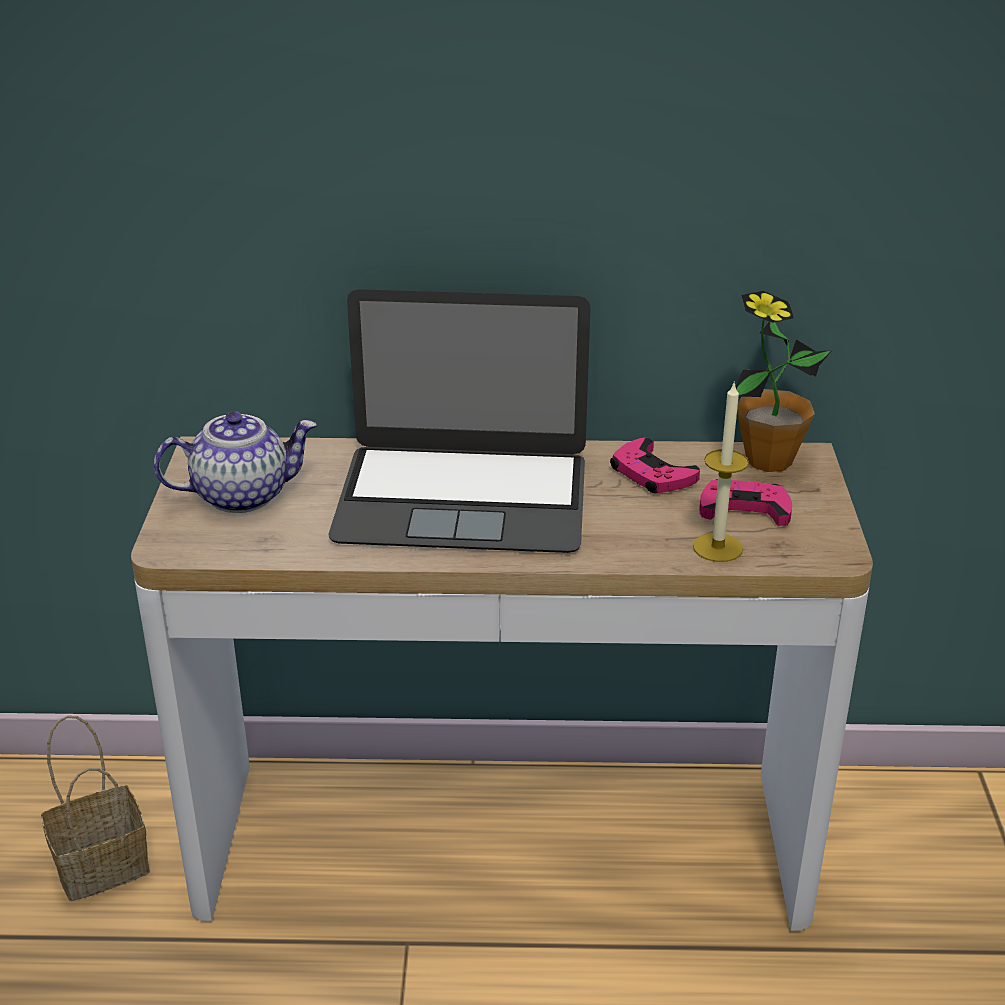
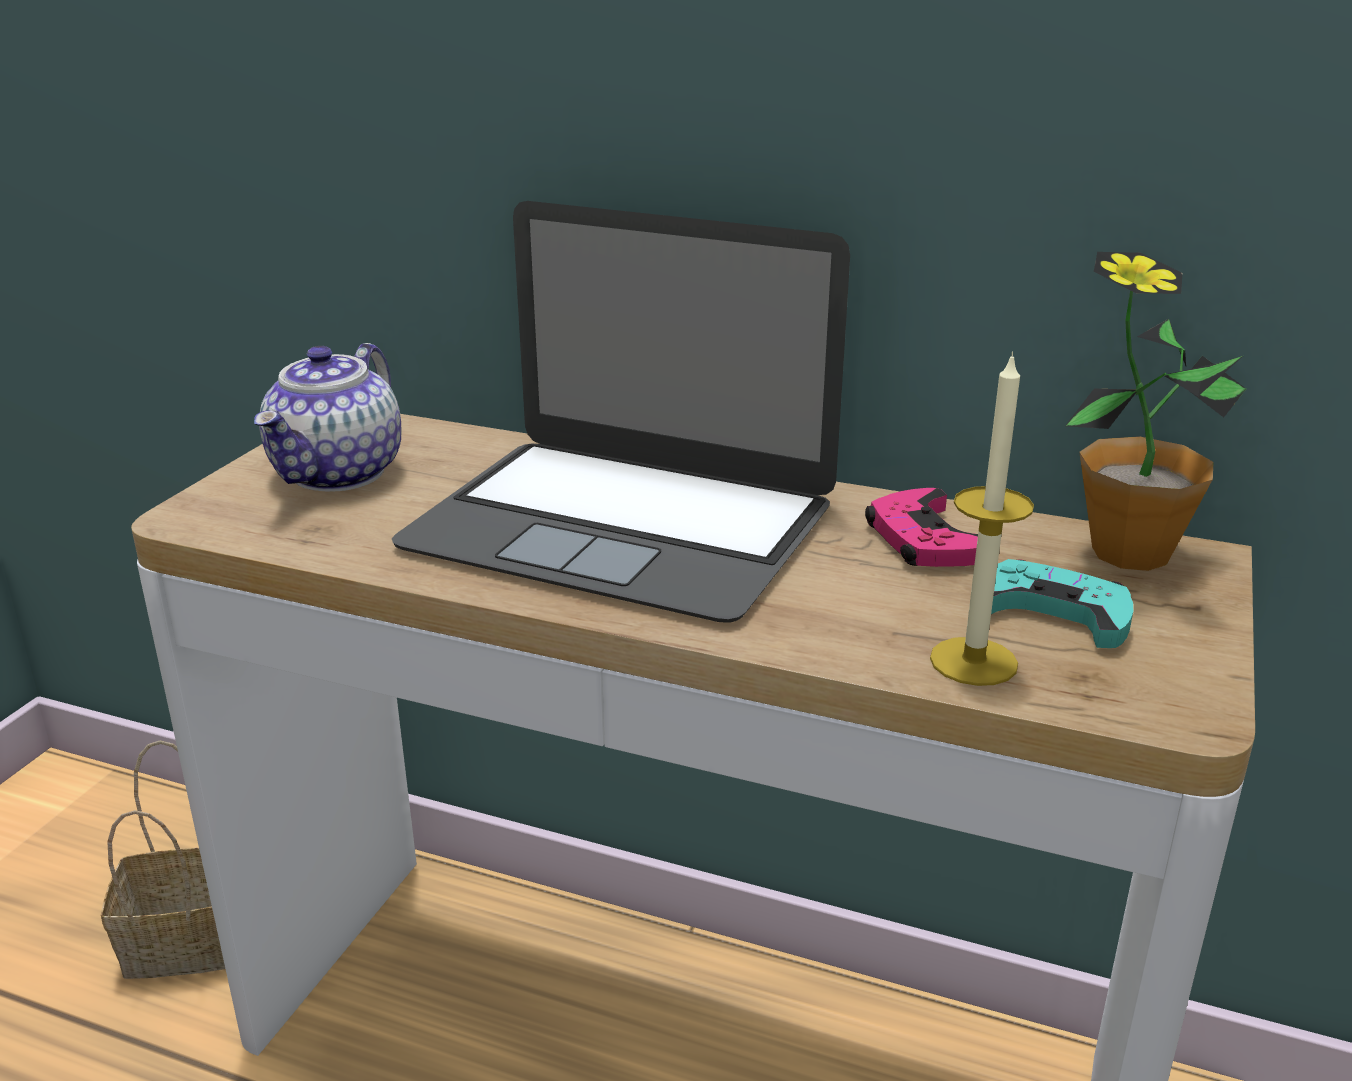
camera: 20 degrees right, 5 degrees down
(242, 495) = (339, 474): teapot -> teapot turned 105 degrees clockwise
(744, 509) = (1052, 613): pink game controller -> turquoise game controller

